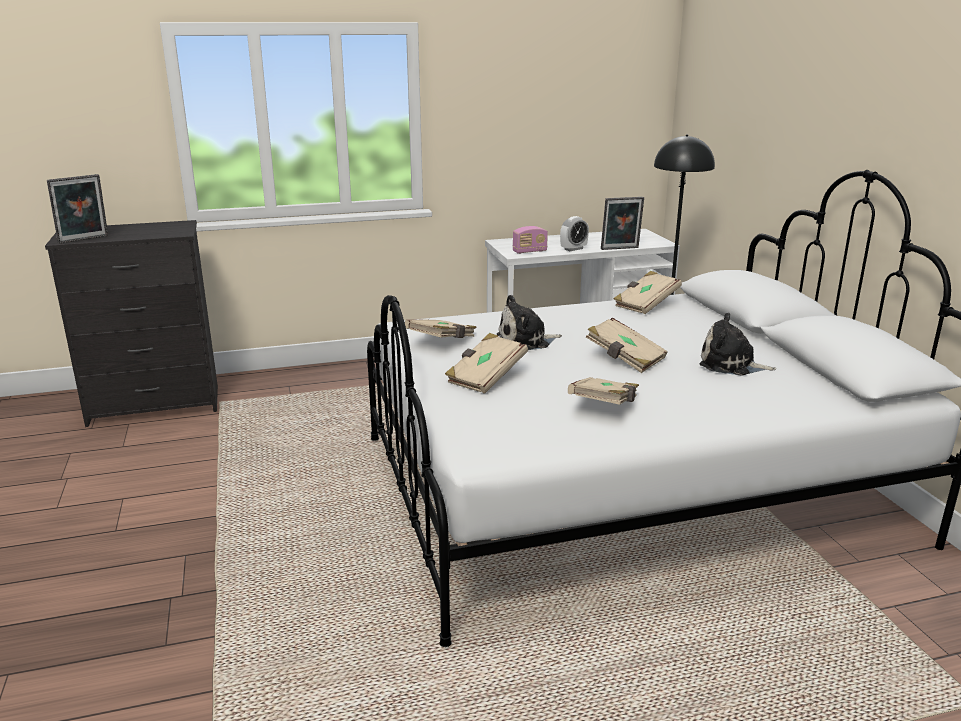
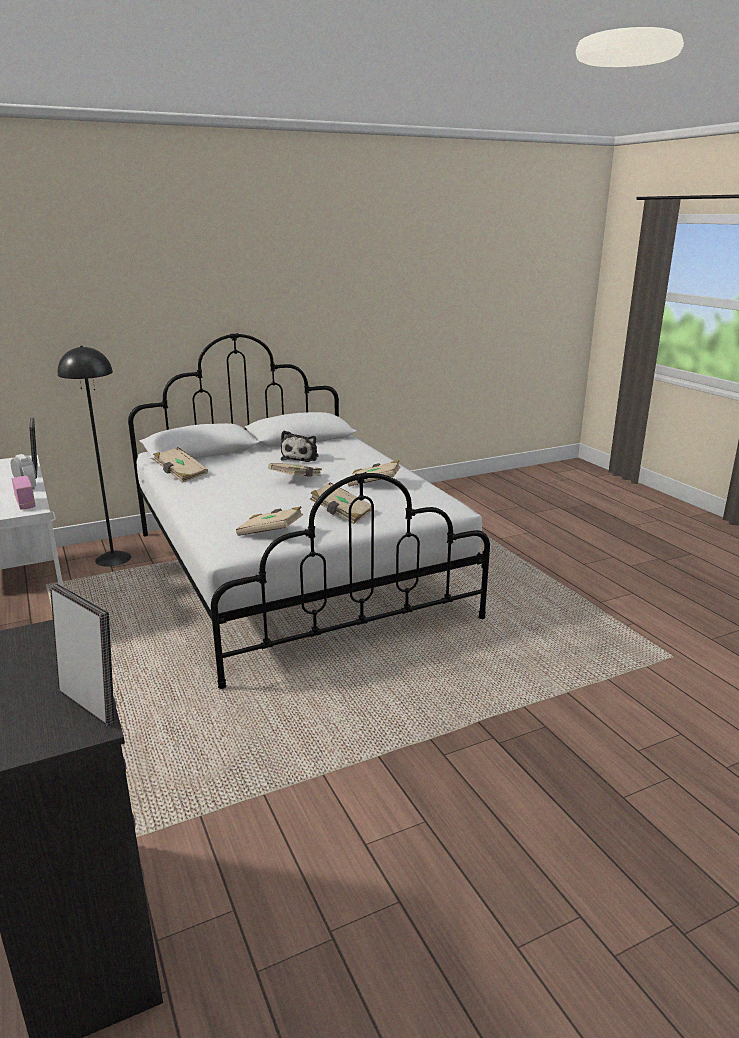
camera: 100 degrees left, 0 degrees up
(526, 341) = (266, 506): plush toy -> none

